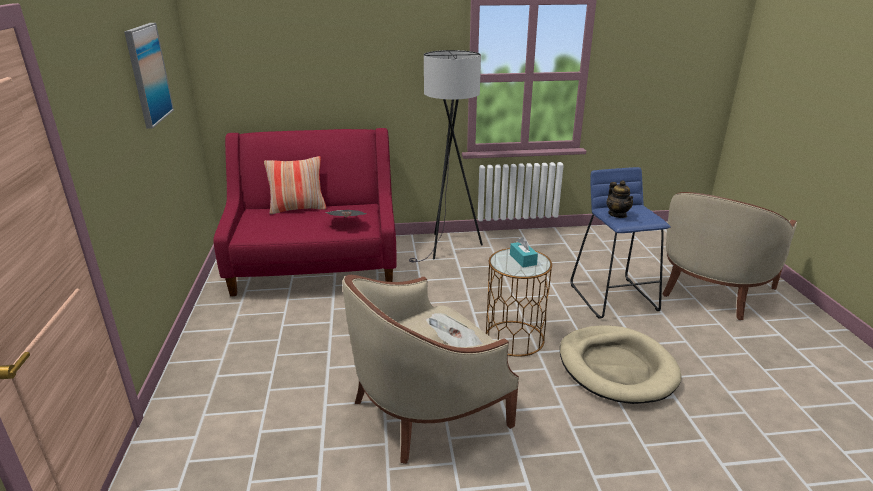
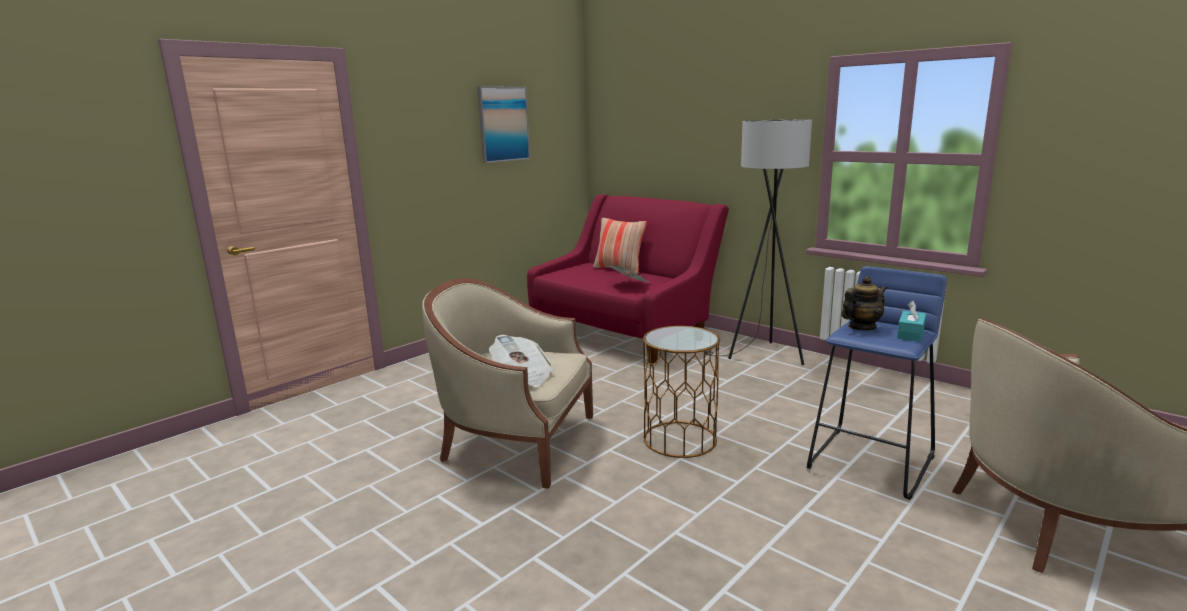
camera: 50 degrees right, 10 degrees down
(523, 259) = (687, 337): turquoise tissue box -> turquoise tissue box (910, 334)
(616, 367) = (734, 510): beige dog bed -> none
(617, 214) = (861, 327): teapot -> teapot turned 150 degrees counterclockwise

